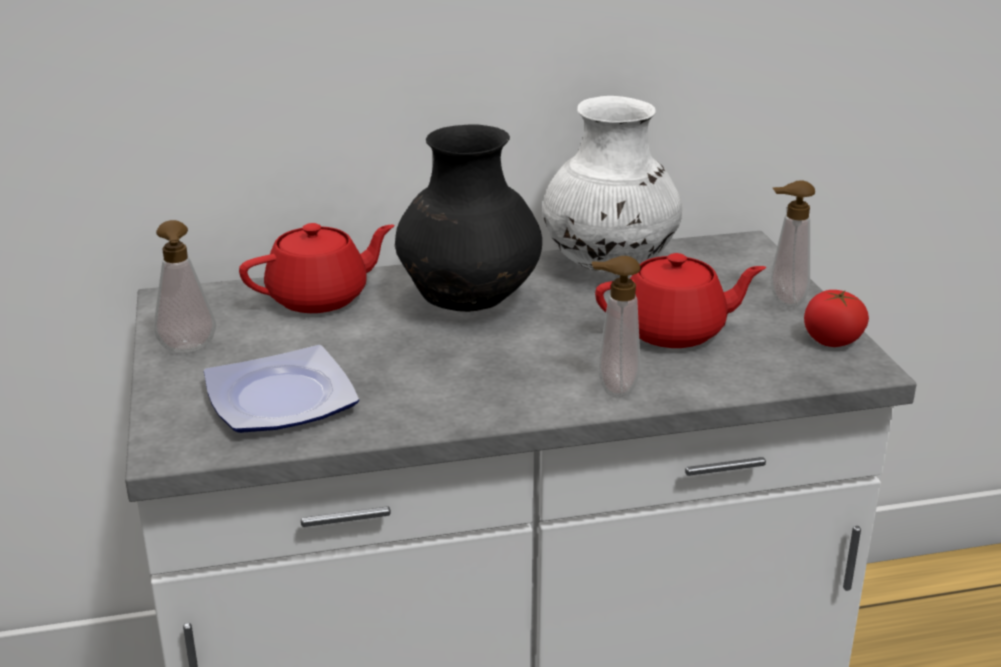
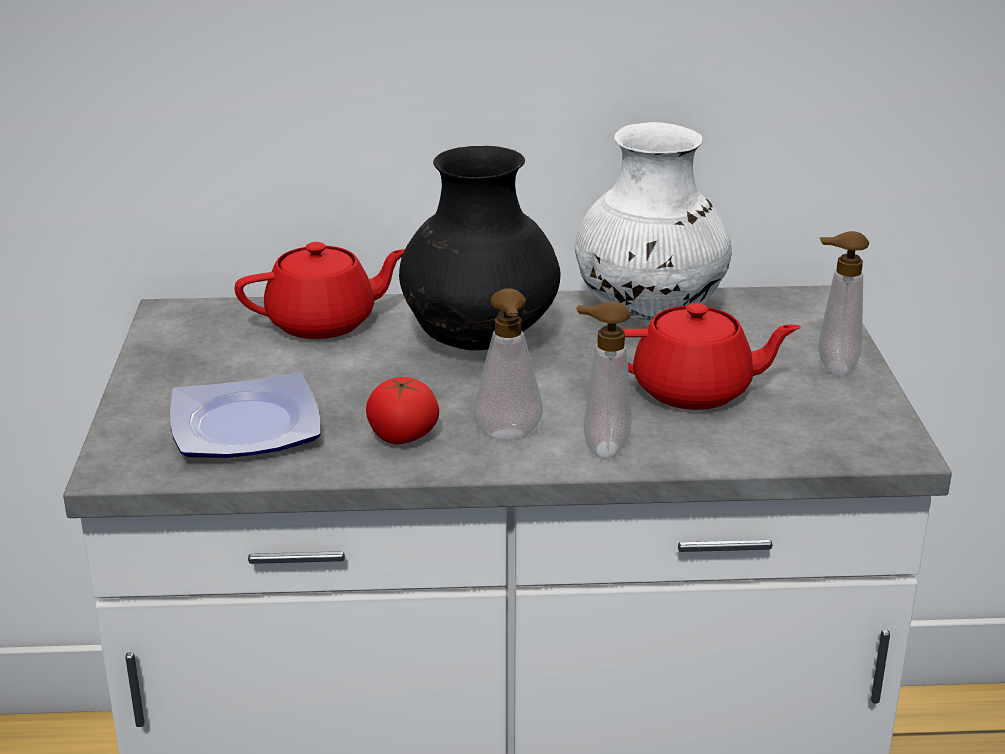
camera: 10 degrees right, 0 degrees up
(188, 350) = (169, 367): soap dispenser -> soap dispenser (508, 437)
(832, 340) = (871, 416): tomato -> tomato (402, 436)

